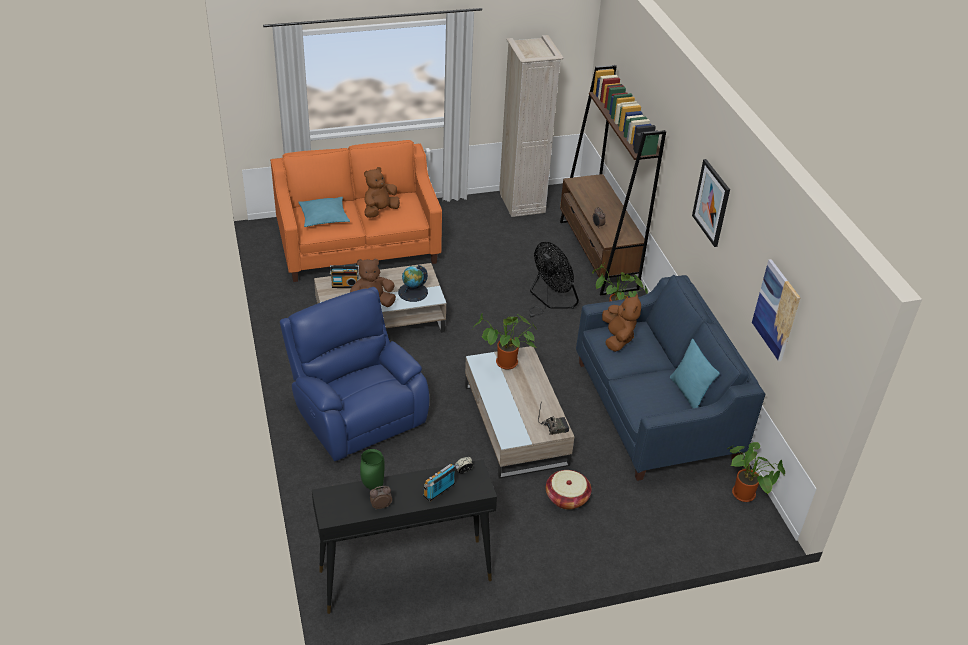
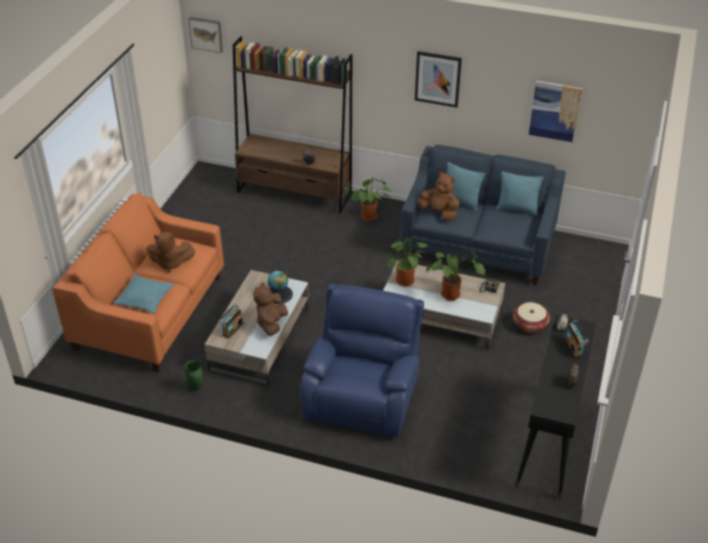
camera: 55 degrees left, 0 degrees up
(357, 414) = (362, 398): blue armchair -> blue armchair turned 105 degrees clockwise
(373, 487) = (549, 380): green vase -> green vase (196, 388)
(380, 211) = (171, 263): brown plush toy -> brown plush toy turned 75 degrees counterclockwise
(522, 203) = (193, 199): beige cabinet -> none
(547, 298) = (319, 240): black fan -> none
(604, 51) = (206, 34): none -> picture
(654, 347) = (460, 202): none -> turquoise pillow
(746, 495) = (581, 245): potted plant -> potted plant (452, 294)

